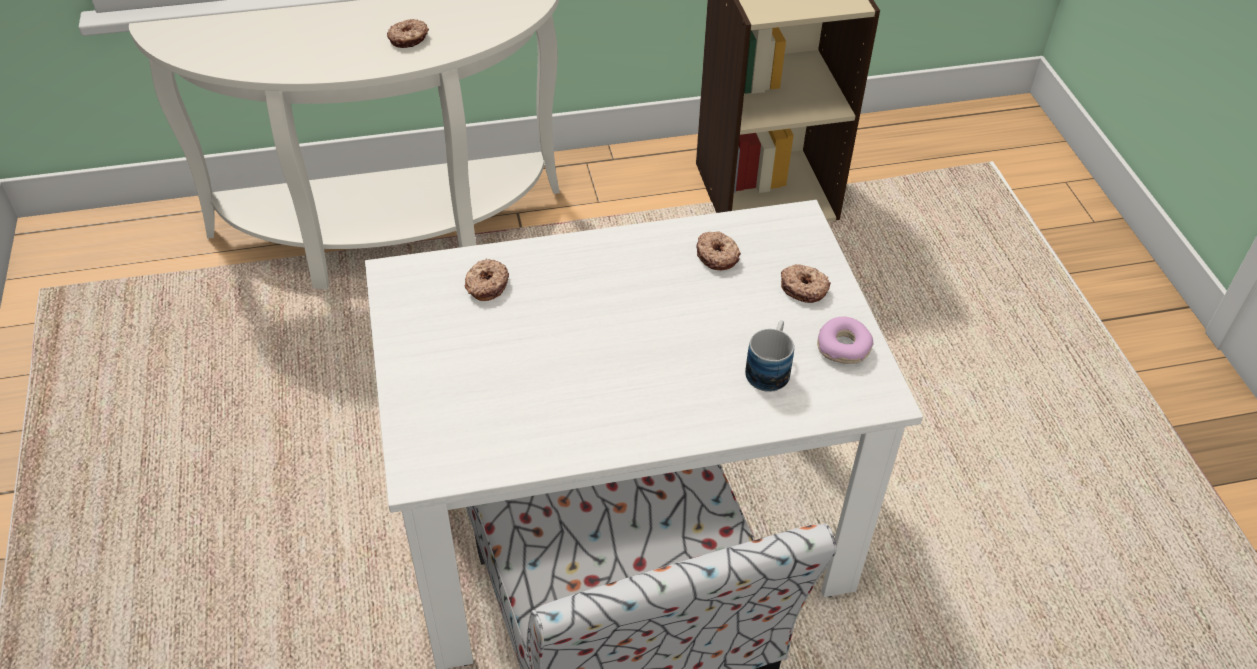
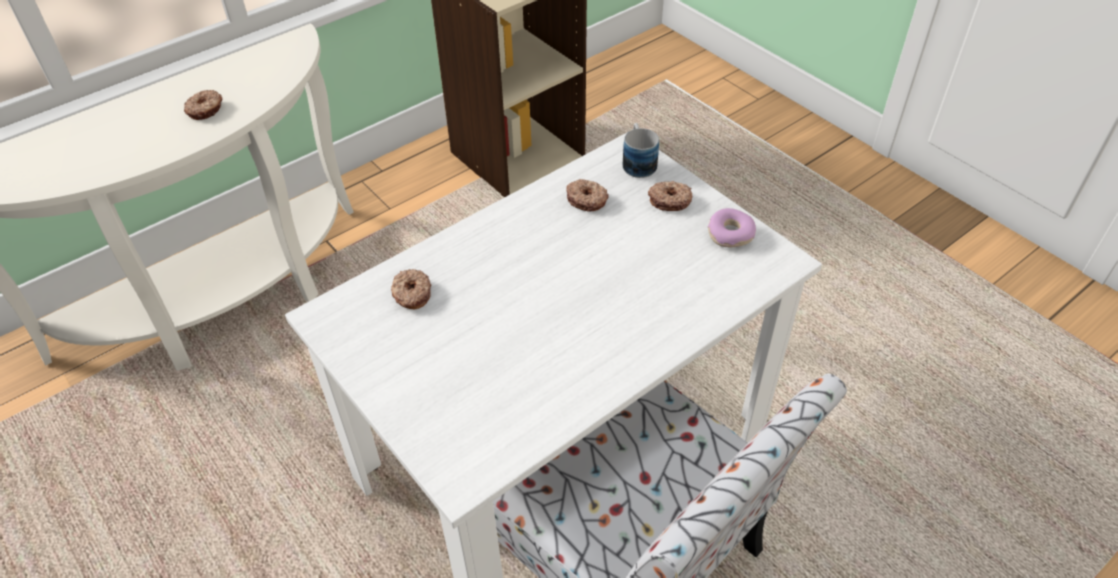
camera: 25 degrees left, 0 degrees up
(770, 368) = (688, 271): mug -> mug (638, 162)

